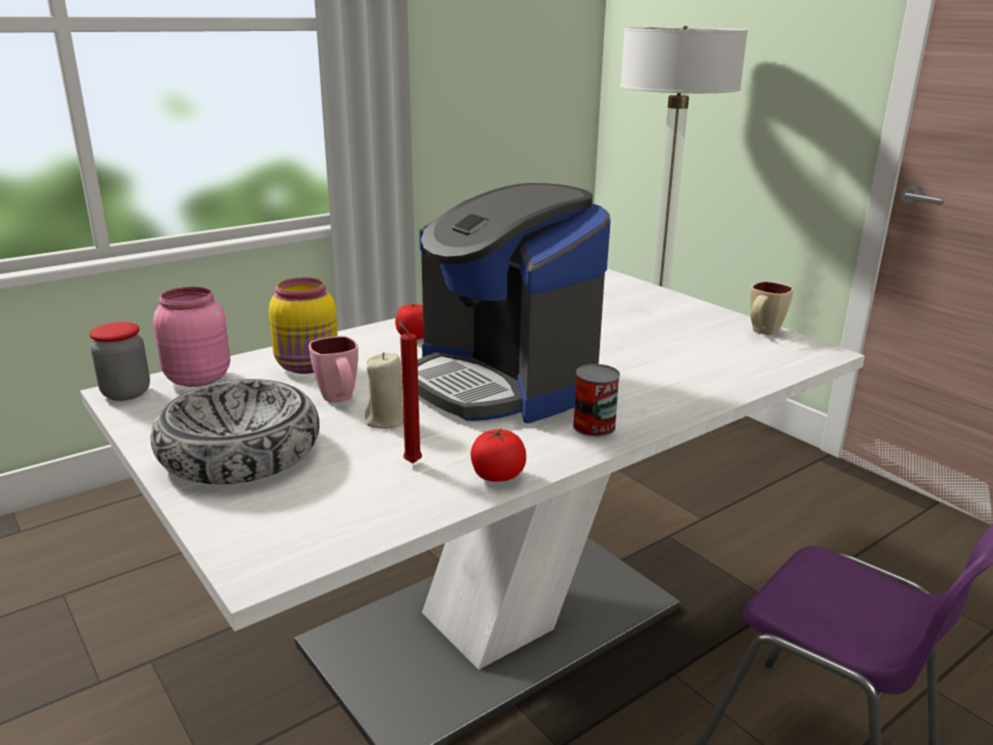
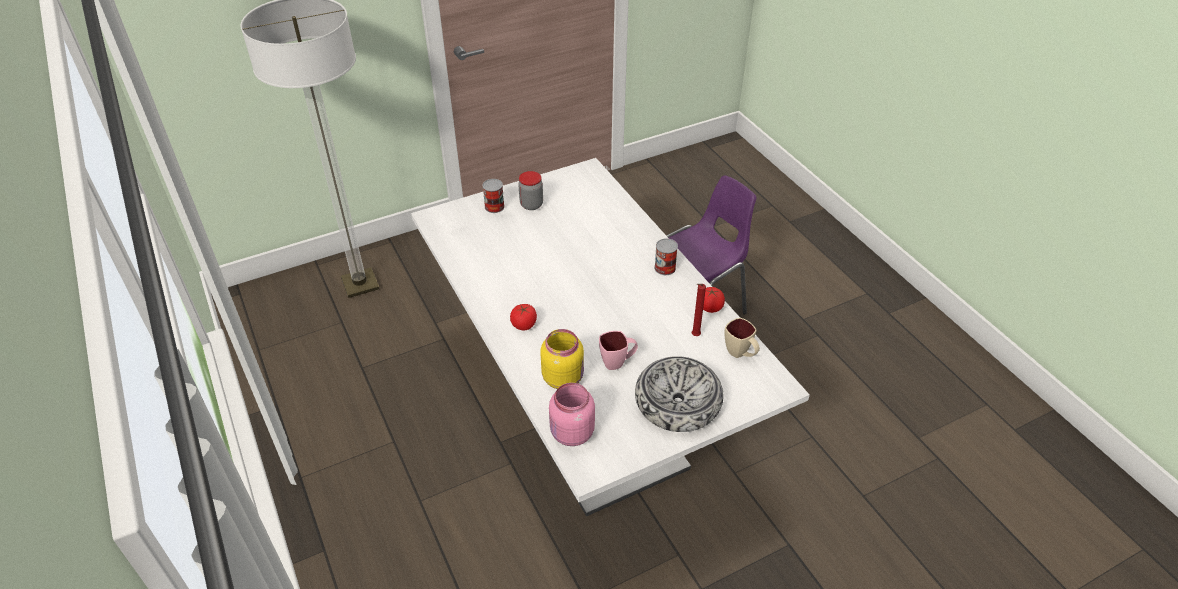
camera: 80 degrees left, 20 degrees up
(126, 393) = (589, 468): jar -> jar (531, 205)
(387, 420) = (647, 343): beige candle -> none
(503, 382) = (606, 293): coffee machine -> none
(658, 303) = (494, 207): none -> can
(762, 332) = (557, 180): beige mug -> beige mug (740, 354)

